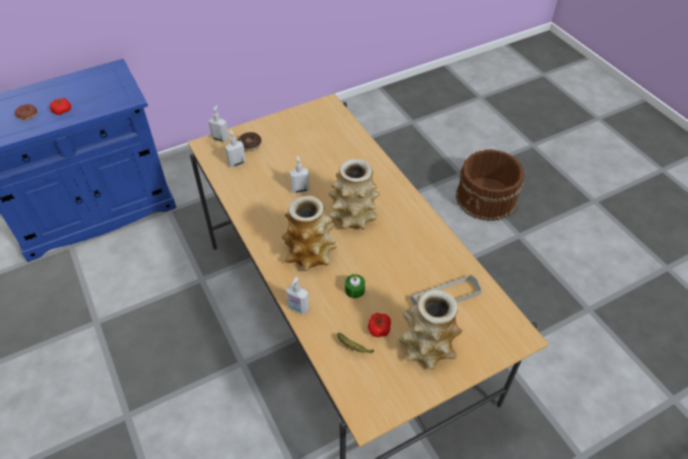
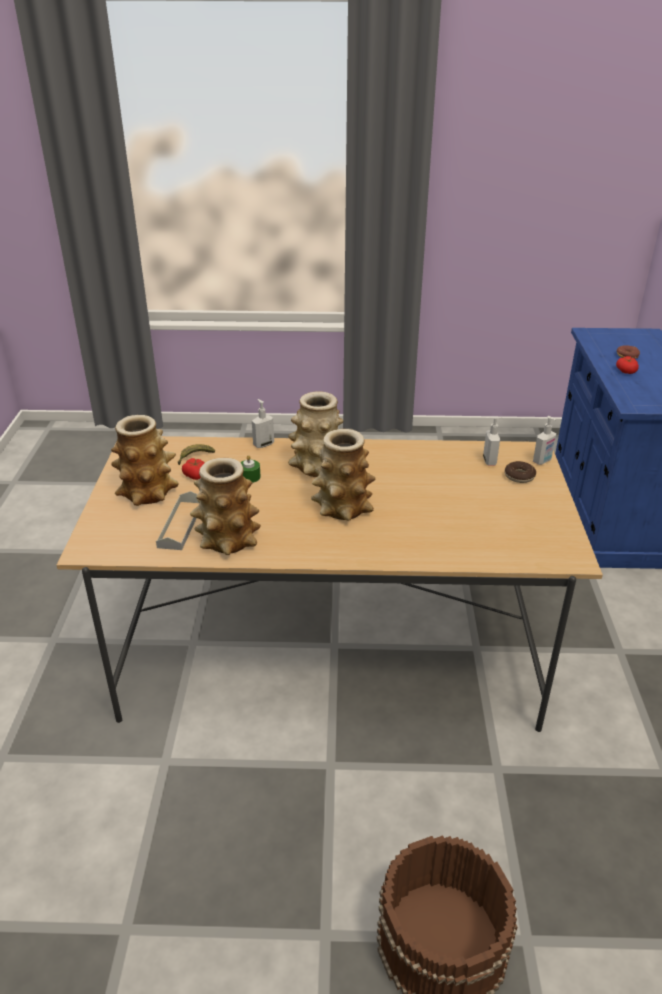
camera: 120 degrees right, 15 degrees down
(300, 189) = (414, 487): soap dispenser -> none
(438, 259) = (228, 539): none -> vase

